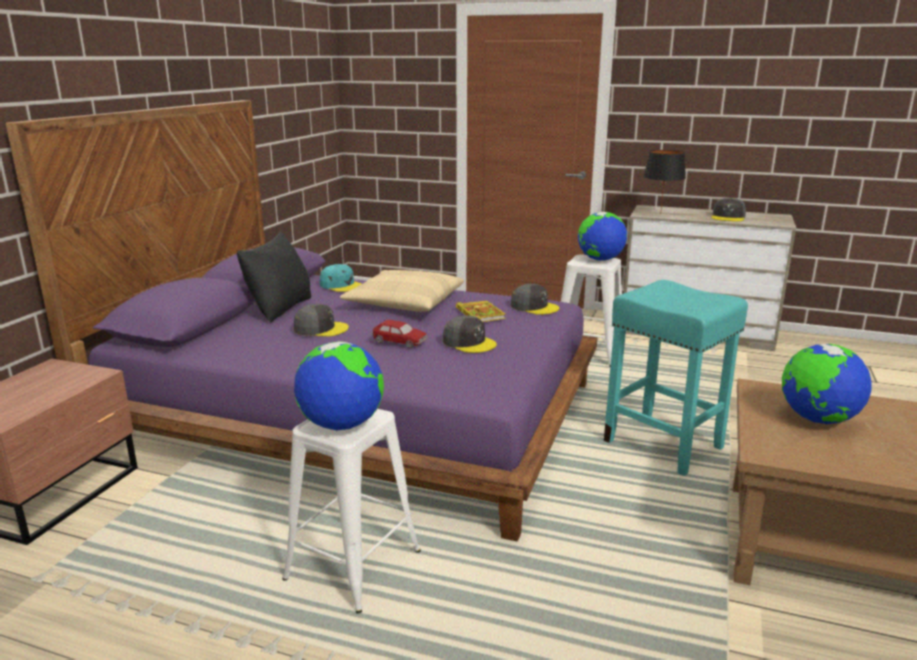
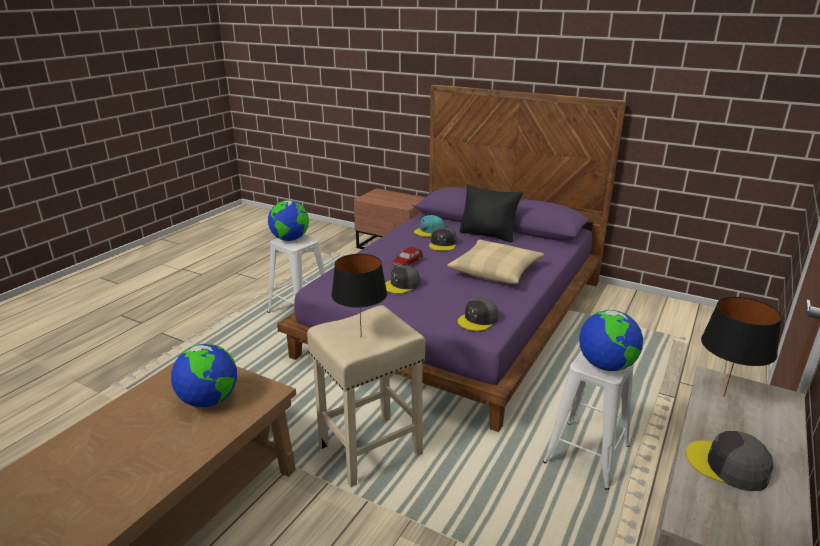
camera: 100 degrees right, 5 degrees up
(341, 285) = (539, 250): turquoise cap -> turquoise cap (429, 231)
(479, 314) = (462, 295): book -> none
(665, 445) = (369, 450): turquoise stool -> beige stool
(690, 299) = (361, 336): none -> black table lamp

